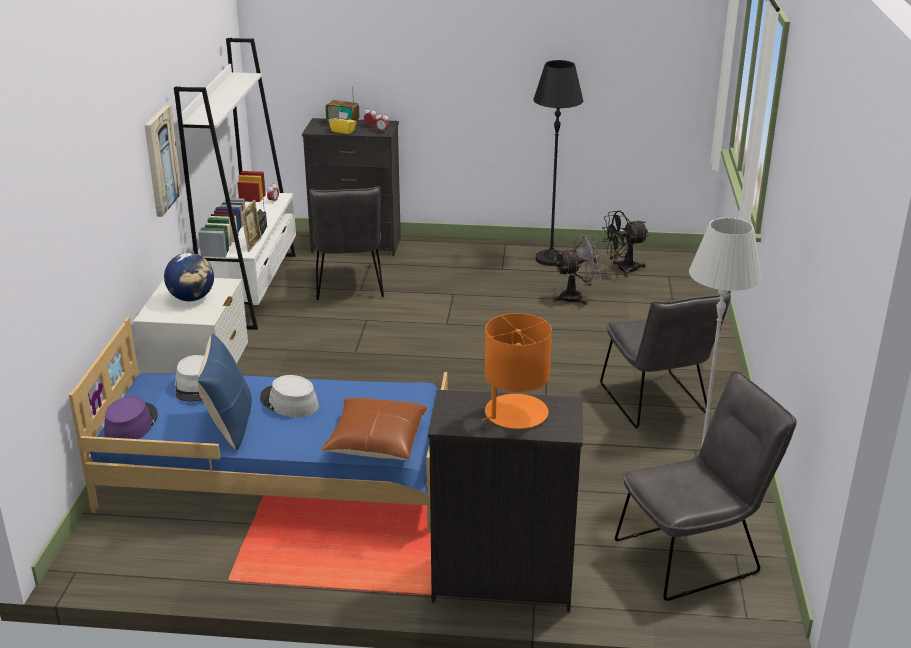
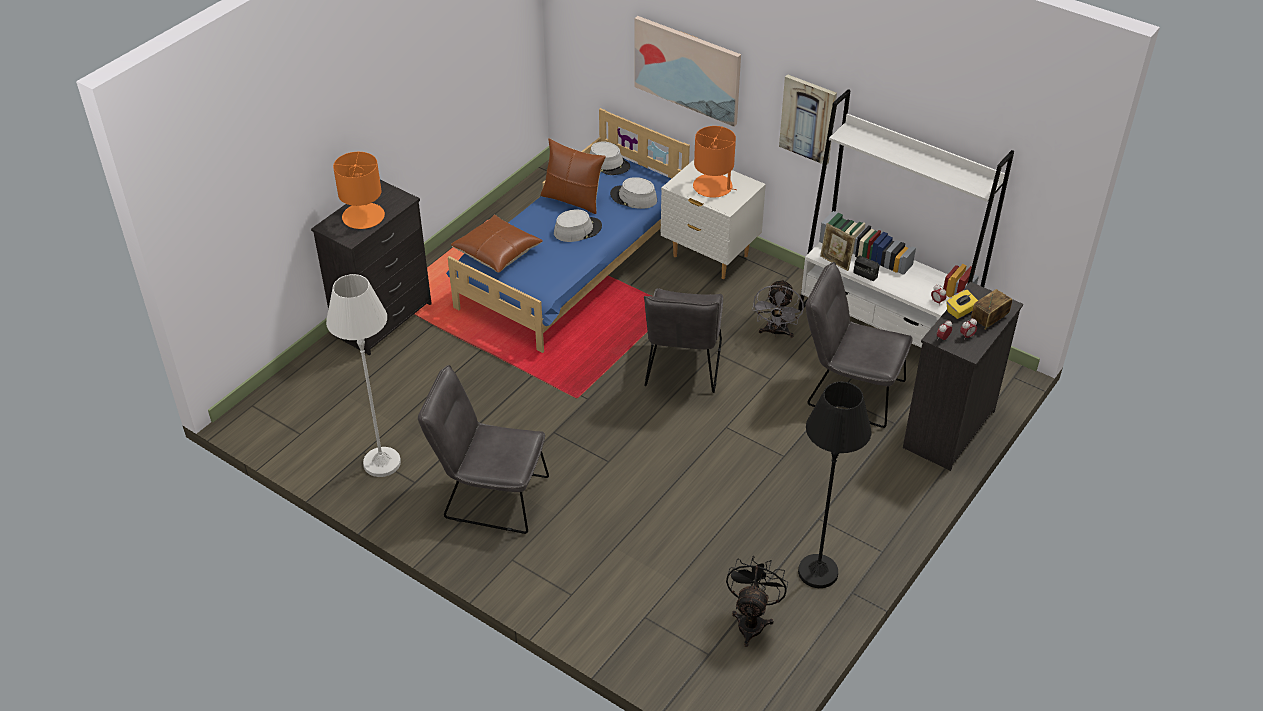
camera: 120 degrees right, 15 degrees up
(99, 222) = (687, 69): none -> picture
(131, 424) = (609, 164): purple hat -> grey hat
(192, 298) = (713, 187): globe -> orange table lamp
(229, 425) = (572, 200): blue pillow -> brown pillow
(576, 297) = (712, 545): grey fan -> grey fan (776, 332)
(695, 554) = (319, 414): grey chair -> grey chair (682, 368)

